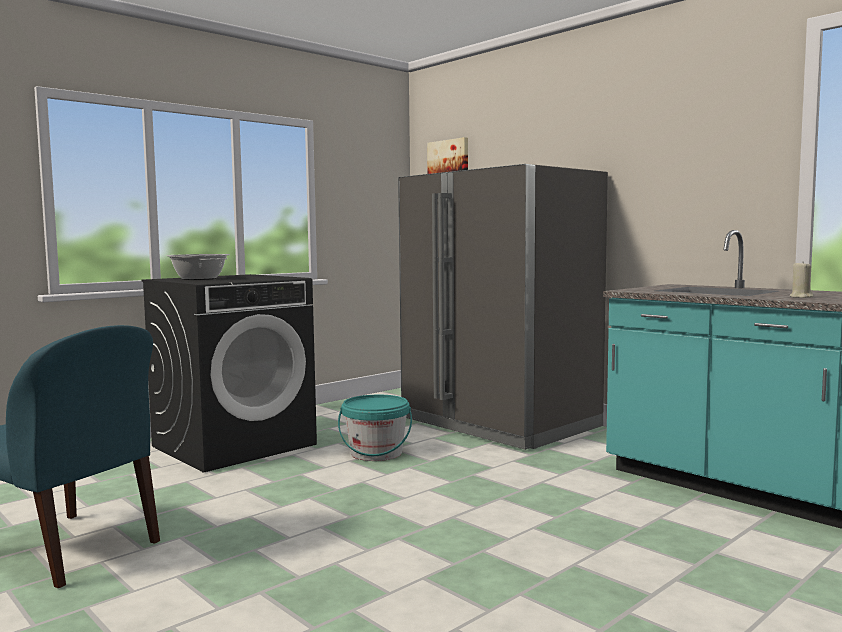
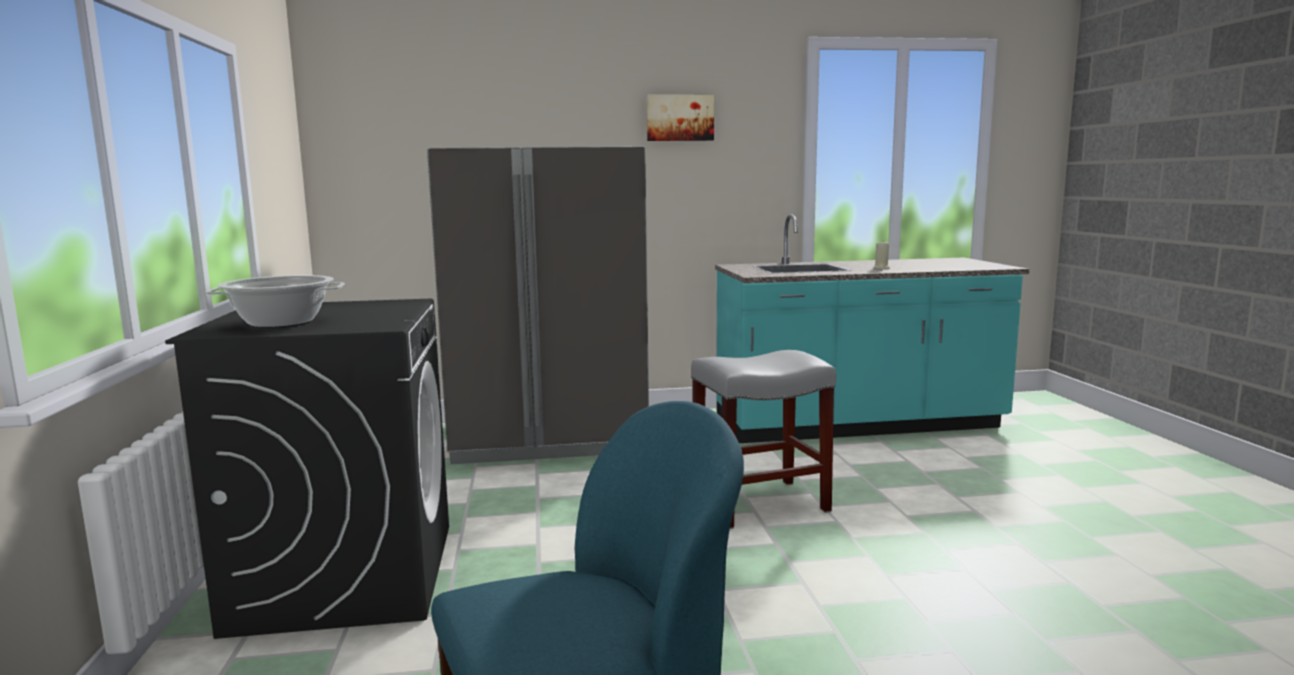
camera: 55 degrees left, 5 degrees up
(376, 453) = (538, 509): turquoise bucket -> none
(448, 158) = (381, 117): picture -> picture (680, 118)
(496, 505) = (760, 503): none -> grey stool

